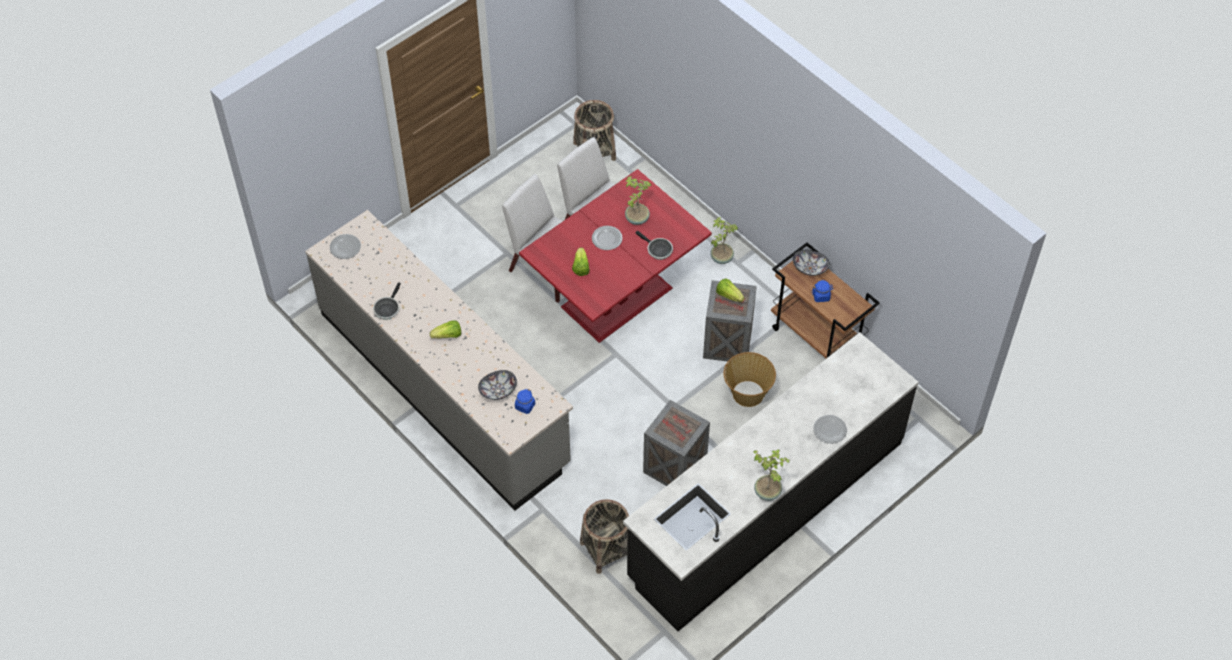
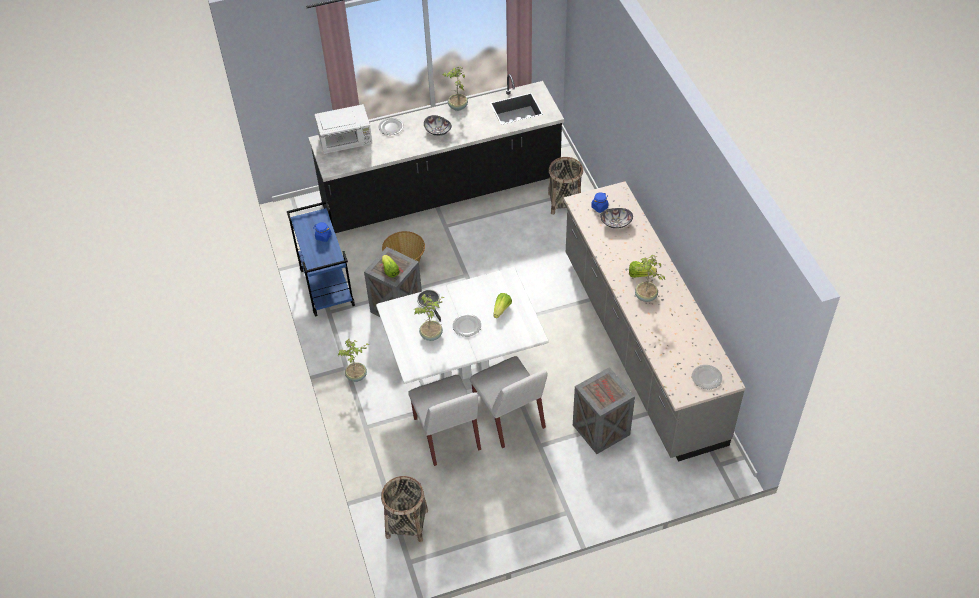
camera: 155 degrees left, 5 degrees down
(387, 308) = (684, 312): frying pan -> none
(433, 312) = (645, 297): none -> potted plant
(615, 297) = (464, 373): red dining table -> white dining table
(675, 468) = (489, 235): crate -> crate (601, 429)
(809, 268) = (316, 259): bowl -> bowl (438, 131)
(817, 339) = (326, 287): brown cart -> blue cart
(868, 390) = (346, 142): none -> white microwave

